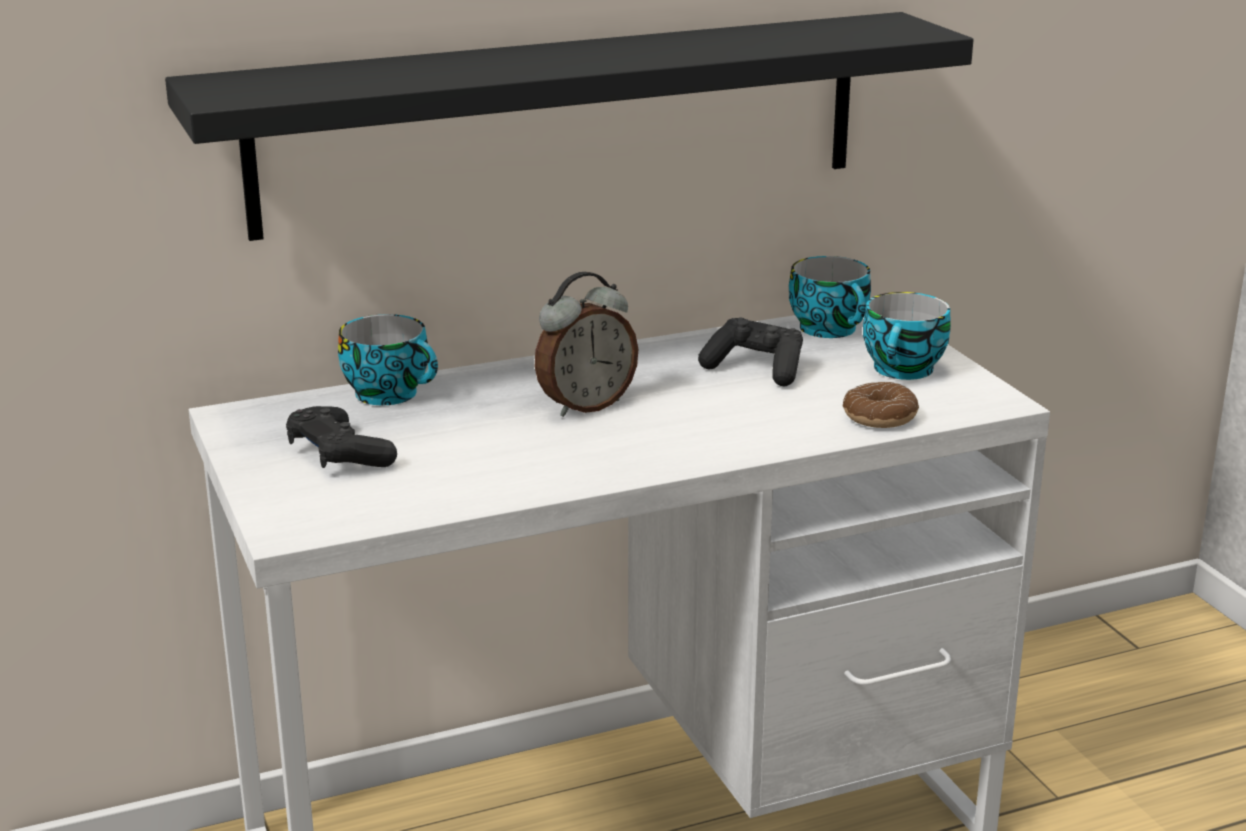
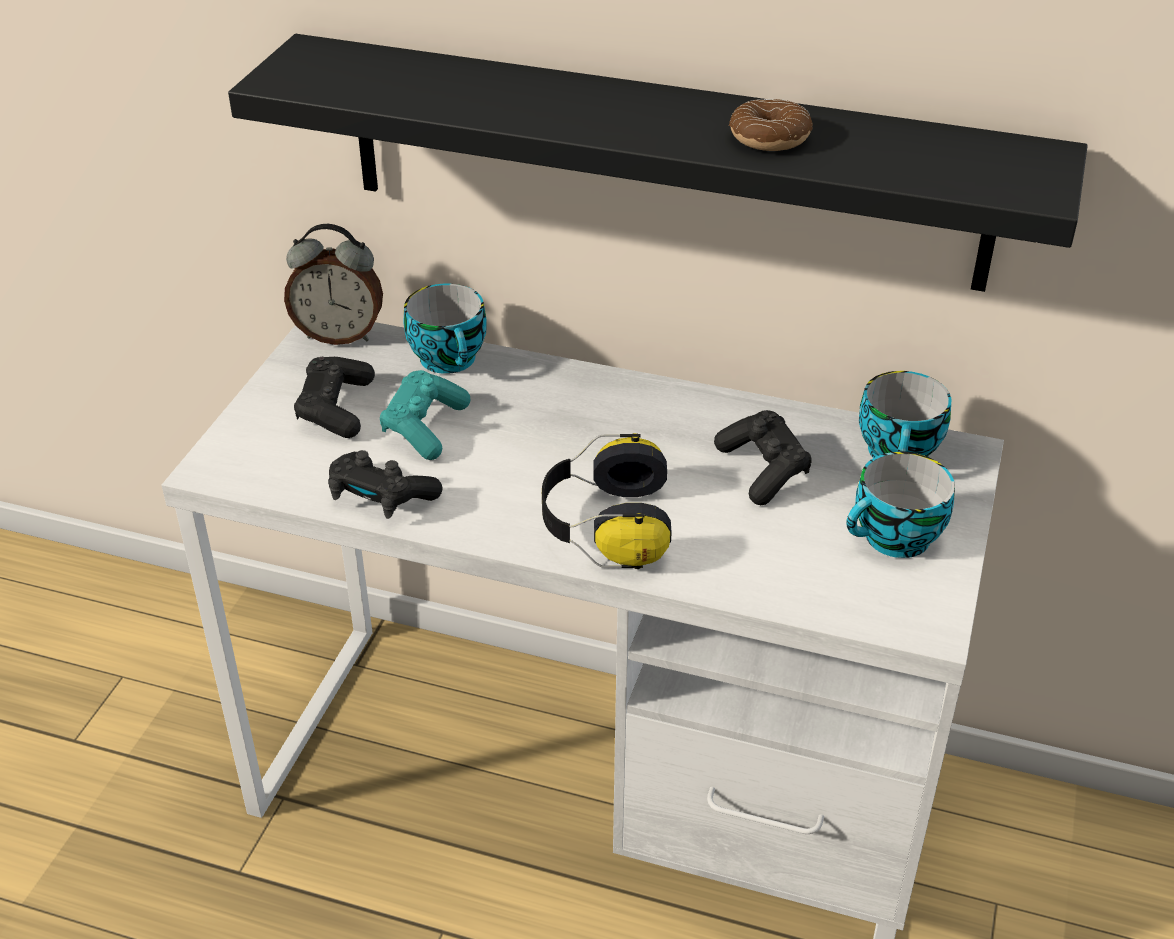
camera: 40 degrees right, 15 degrees up
(445, 438) = (424, 428): none -> turquoise game controller
(485, 489) = (381, 498): none -> black game controller
(585, 405) = (569, 444): alarm clock -> alarm clock (339, 335)
(696, 437) = (605, 525): none -> headphones
(879, 417) = (790, 585): donut -> donut (769, 137)

